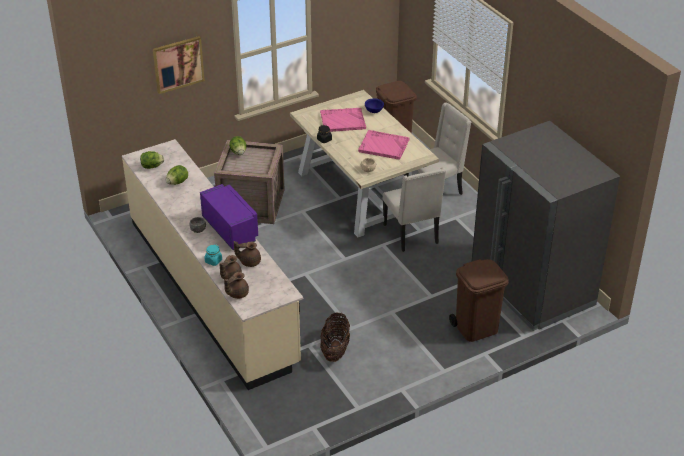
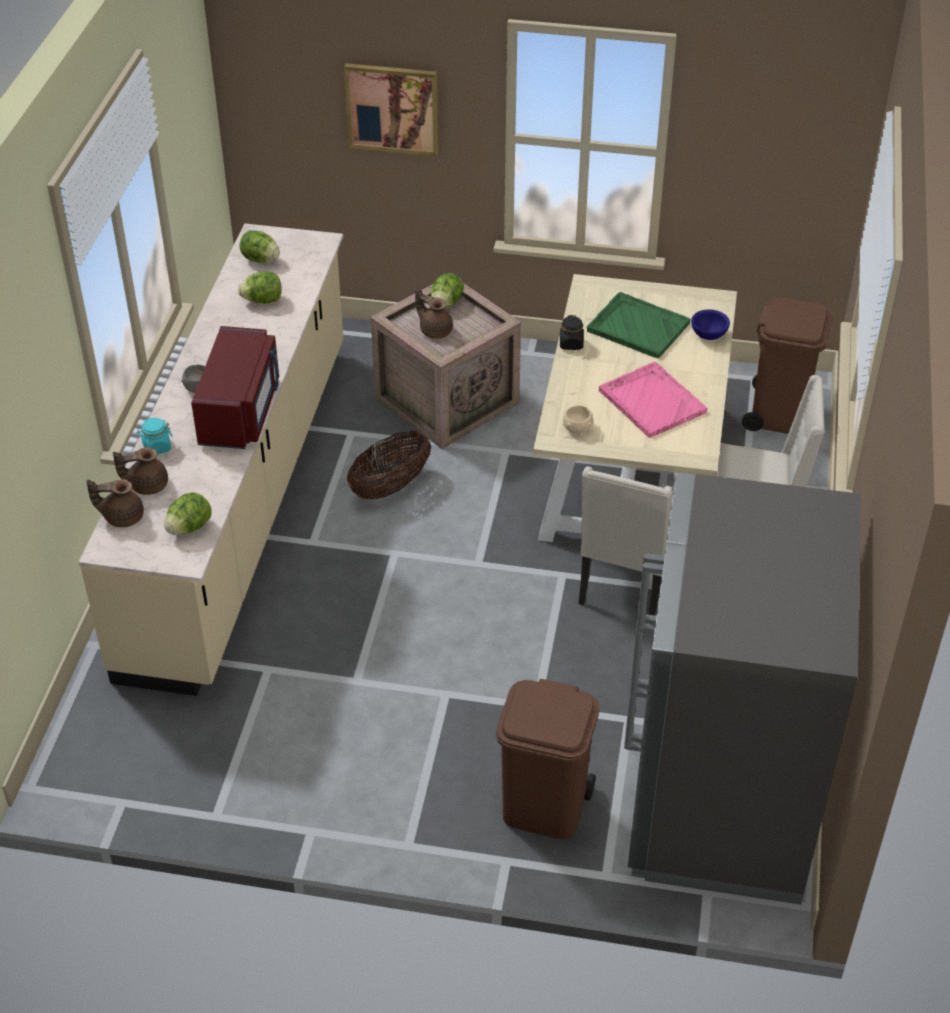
camera: 40 degrees right, 5 degrees up
(231, 229) = (241, 411): purple microwave -> red microwave
(249, 262) = (200, 476): brown teapot -> brown teapot (435, 330)
(272, 282) = (189, 527): none -> lettuce
(335, 350) = (294, 701): basket -> basket (390, 486)
(342, 121) = (637, 327): pink tray -> green tray

